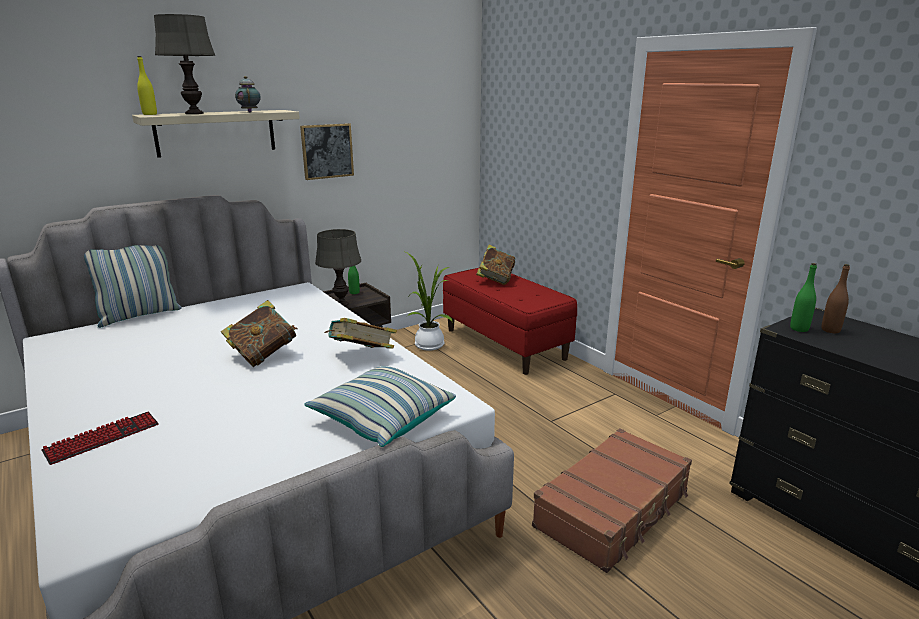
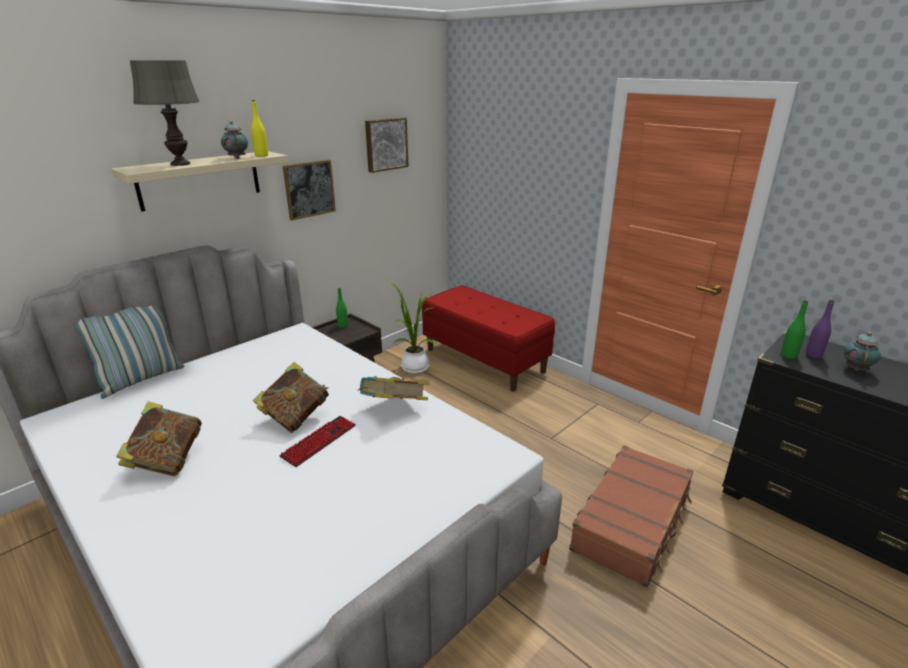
camera: 10 degrees left, 5 degrees up
(103, 438) = (170, 540): keyboard -> keyboard (319, 441)
(150, 114) = (132, 168): yellow bottle -> yellow bottle (261, 156)
(342, 304) = (335, 340): grey table lamp -> none
(382, 419) = (445, 482): pillow -> none
(411, 112) = (385, 144): none -> picture
(495, 280) = (473, 302): book -> book (167, 460)
(830, 330) = (813, 355): brown bottle -> purple bottle
(876, 345) = (856, 369): none -> teapot

